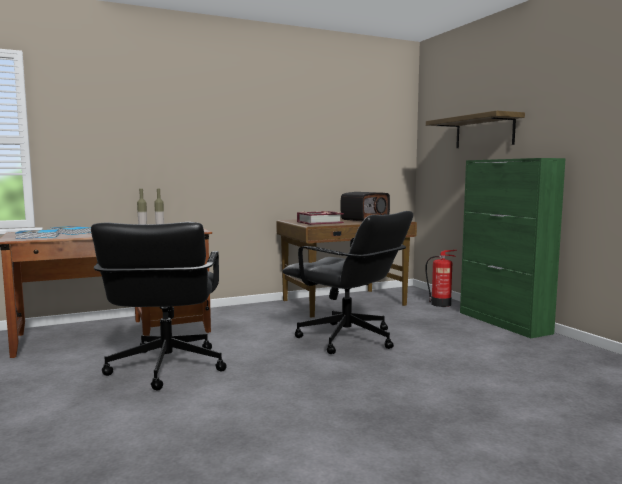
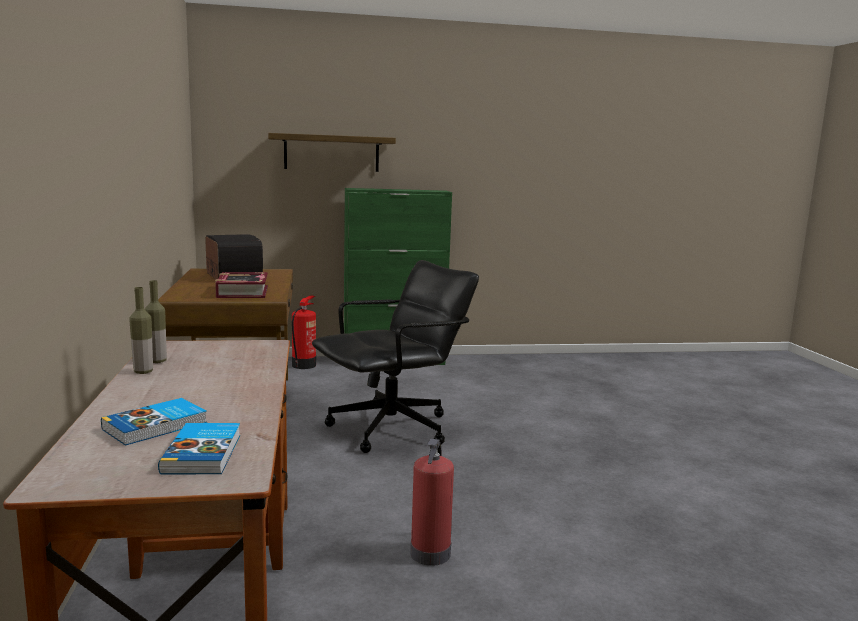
camera: 75 degrees left, 5 degrees up
(166, 367) = (430, 552): black office chair -> fire extinguisher

